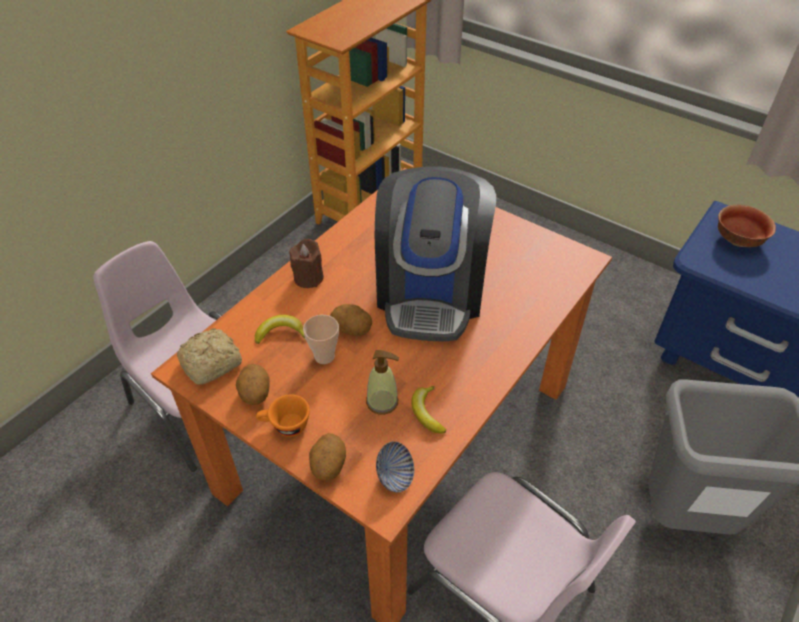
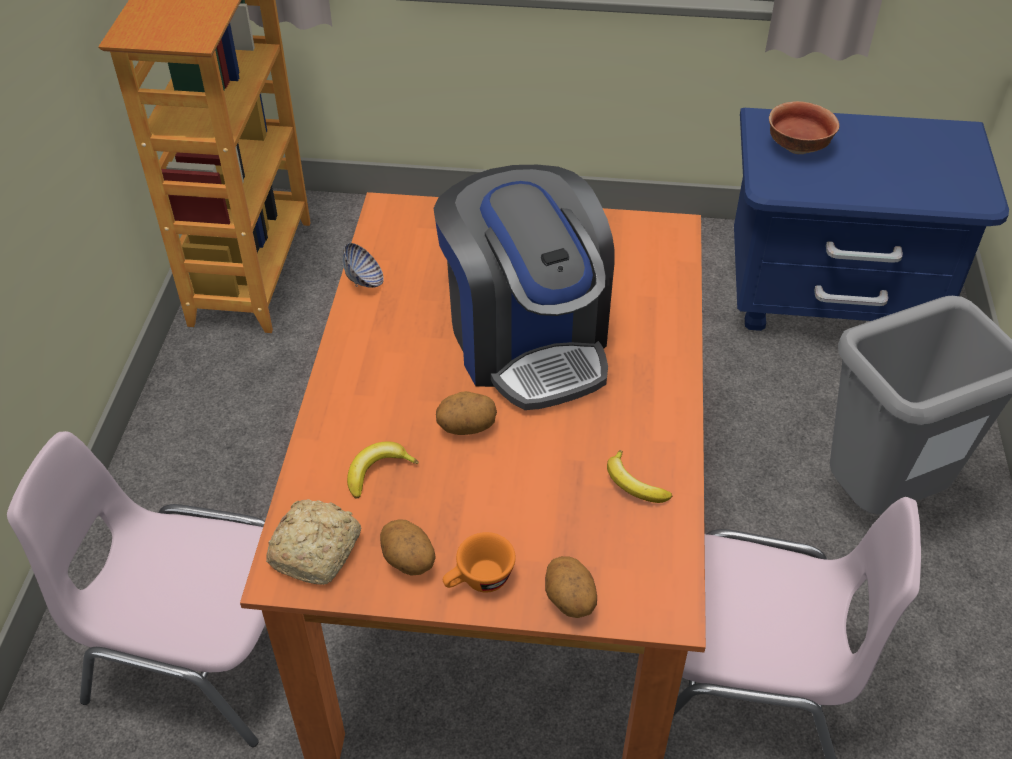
camera: 30 degrees left, 0 degrees up
(308, 278) = (356, 386): brown candle -> none
(324, 356) = (458, 475): cup -> none
(382, 402) = (573, 496): soap dispenser -> none
(395, 476) = (654, 573): bowl -> bowl (364, 280)

